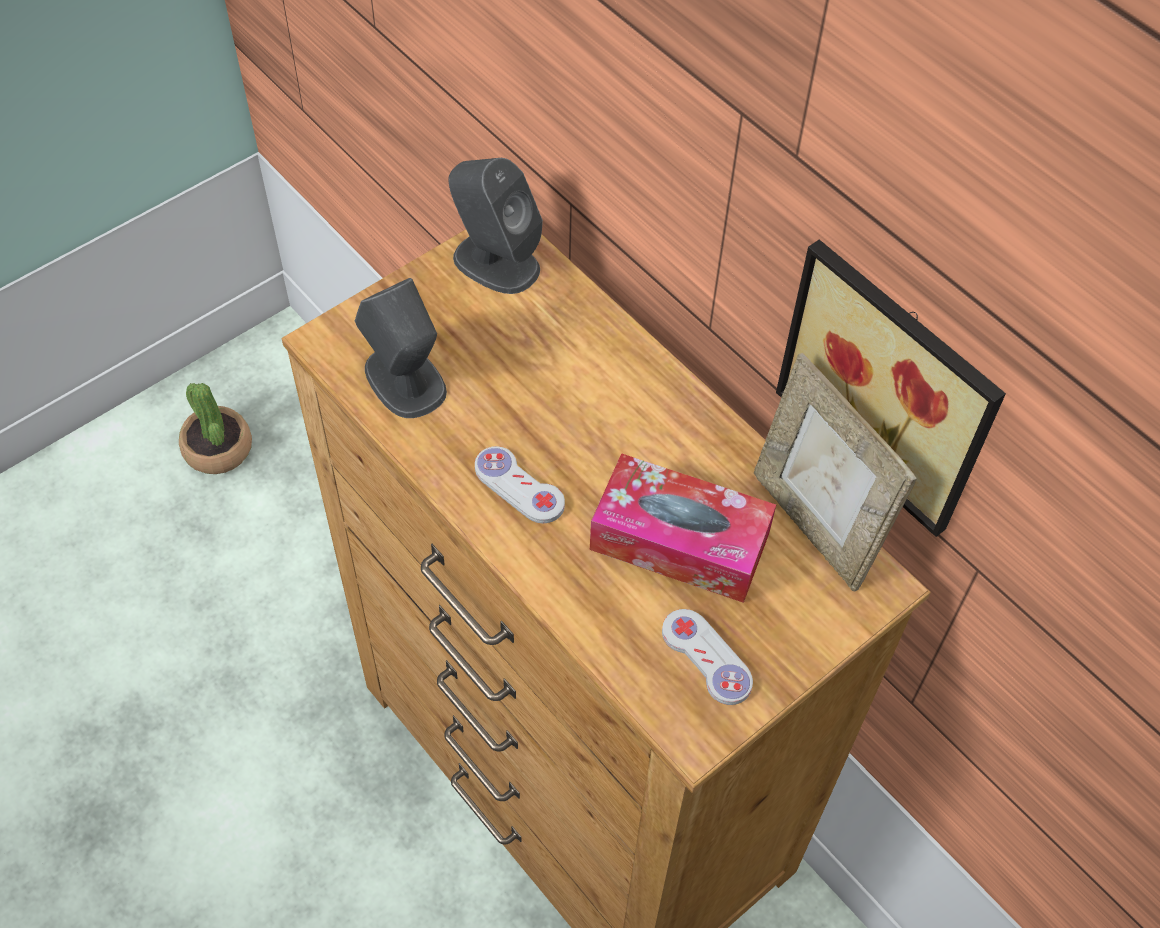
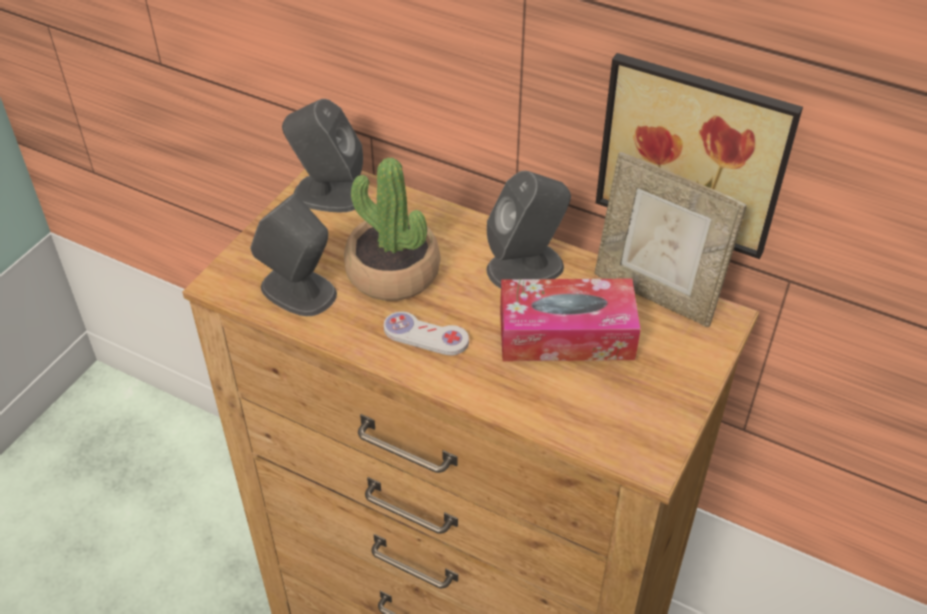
camera: 20 degrees left, 10 degrees down
(217, 449) = (77, 483): potted plant -> potted plant (392, 272)
(677, 437) = (526, 267): none -> grey speaker
(706, 658) = (629, 405): white game controller -> none

